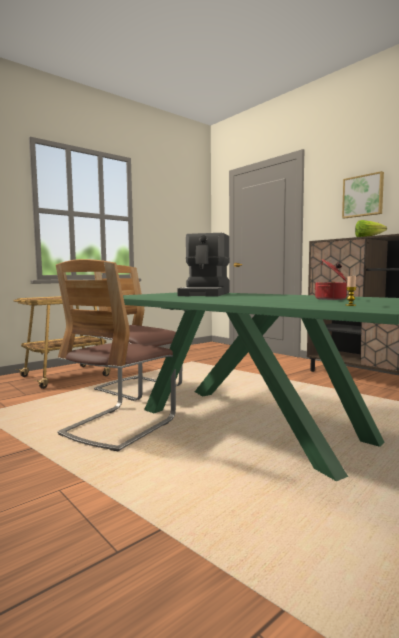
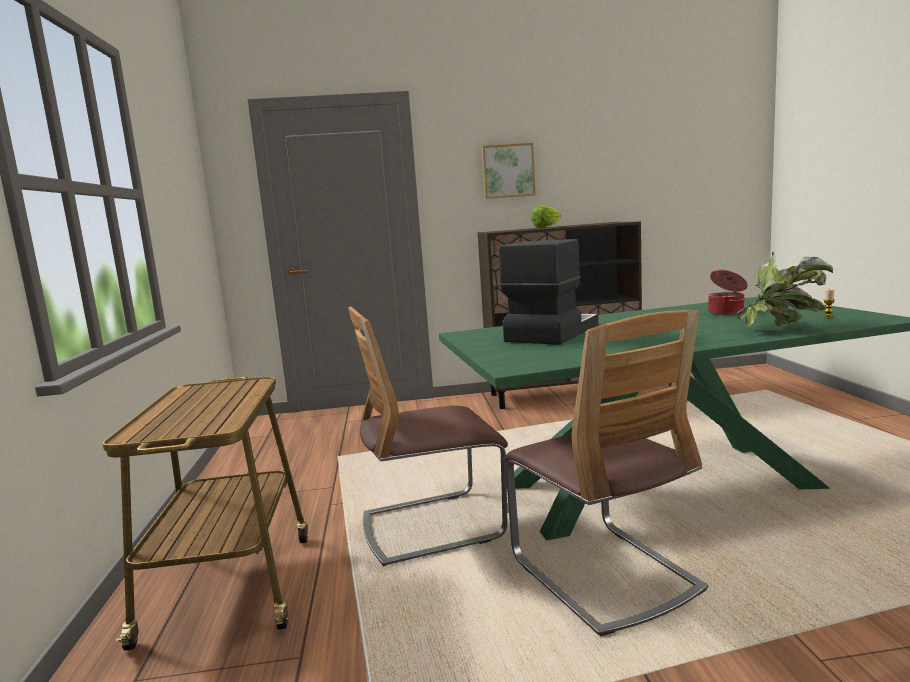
camera: 55 degrees left, 5 degrees up
(206, 294) = (550, 333): coffee machine -> coffee machine turned 105 degrees counterclockwise
(277, 303) = (782, 328): none -> potted plant

